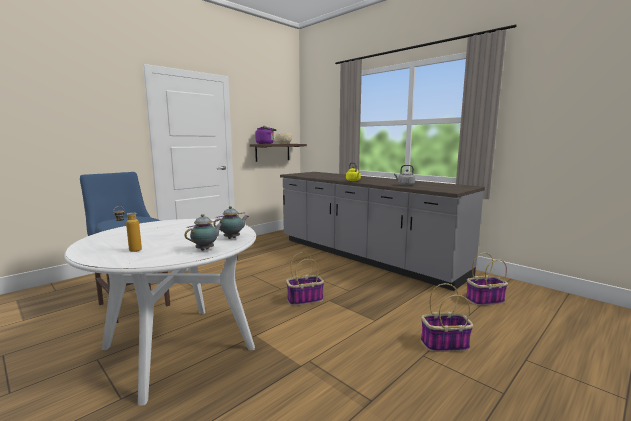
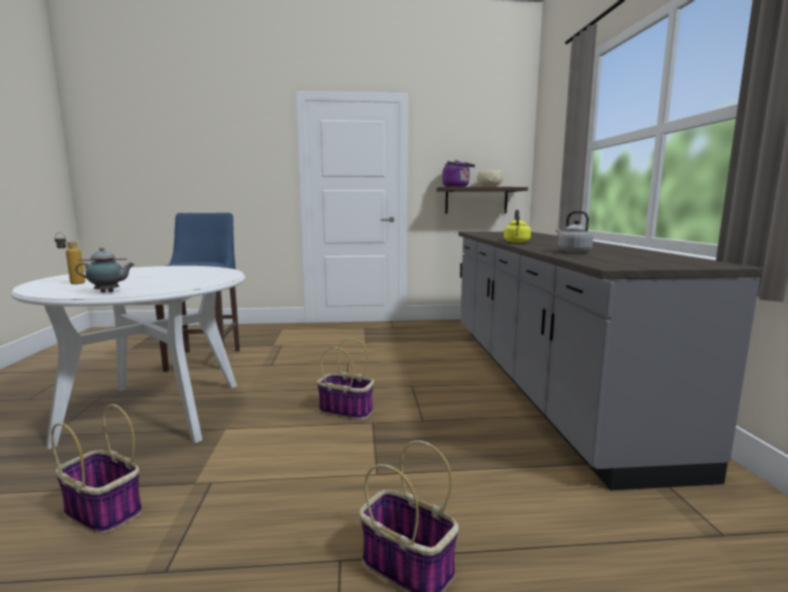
camera: 40 degrees right, 0 degrees up
(233, 238) = (169, 287): teapot -> none
(484, 300) = (652, 538): basket -> basket (102, 511)

